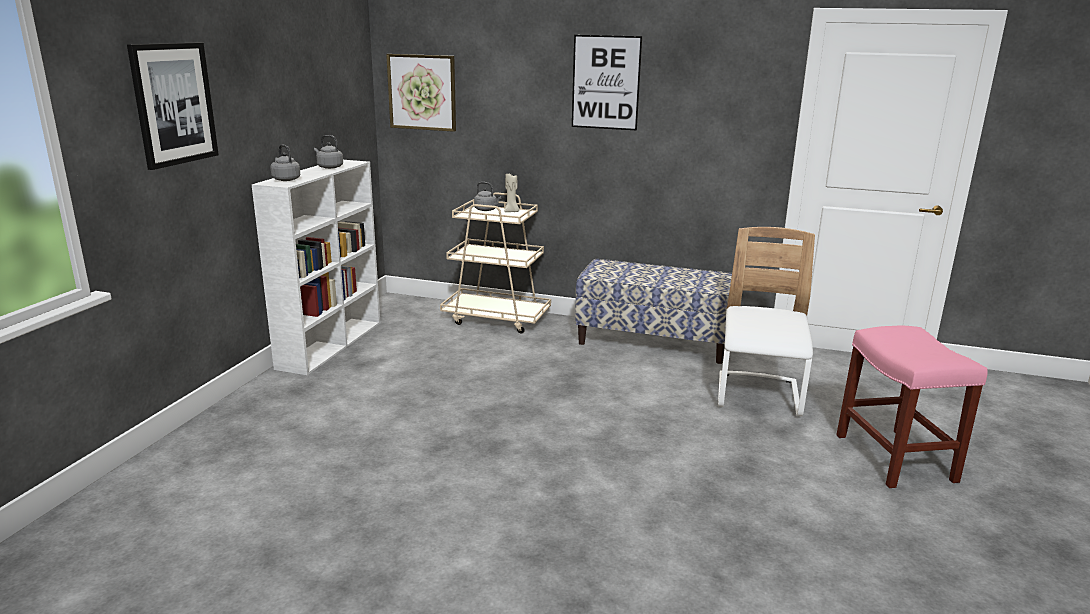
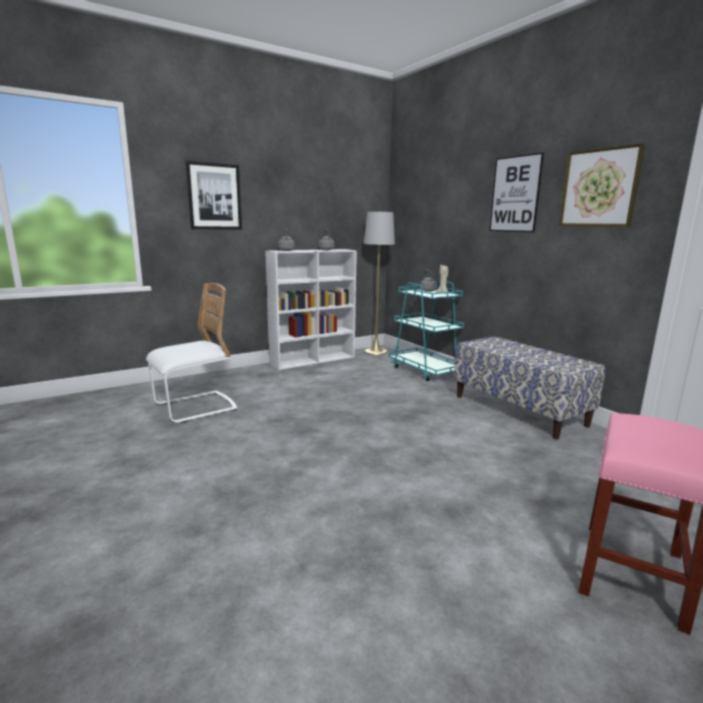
camera: 40 degrees right, 5 degrees down
(394, 306) = (375, 351): none -> grey floor lamp
(422, 92) = (409, 211): picture -> picture (599, 188)
(496, 318) = (425, 370): beige cart -> turquoise cart
(758, 396) = (554, 470): white chair -> white chair (195, 408)

